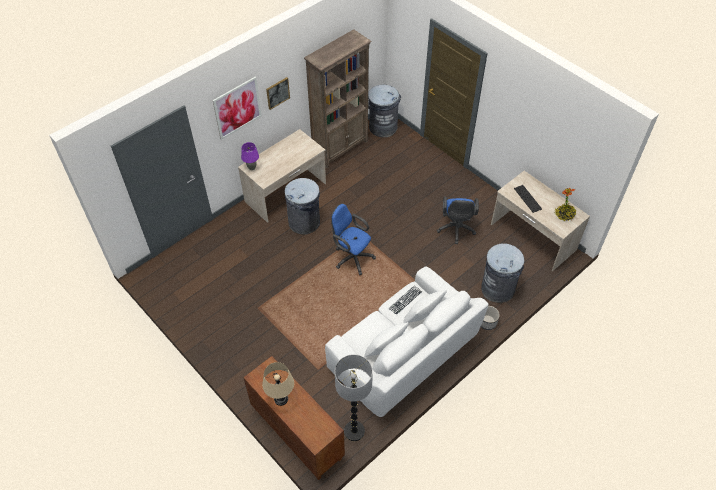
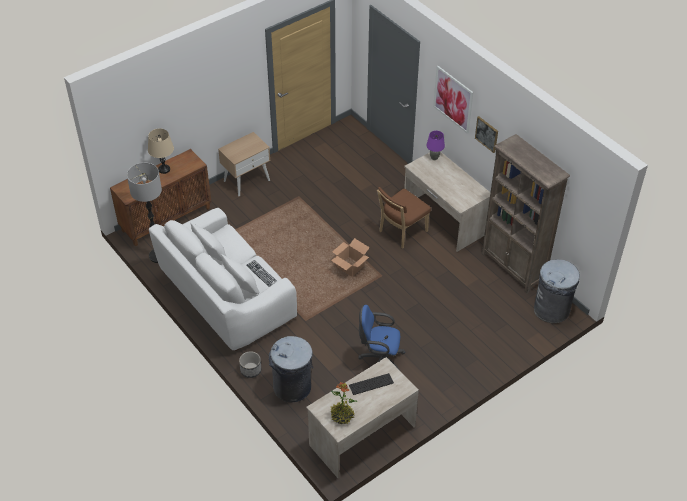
camera: 95 degrees right, 5 degrees down
(232, 359) = (247, 180): none -> beige nightstand
(304, 222) = (401, 232): grey trash can -> brown chair
(351, 257) = (350, 267): blue office chair -> cardboard box

